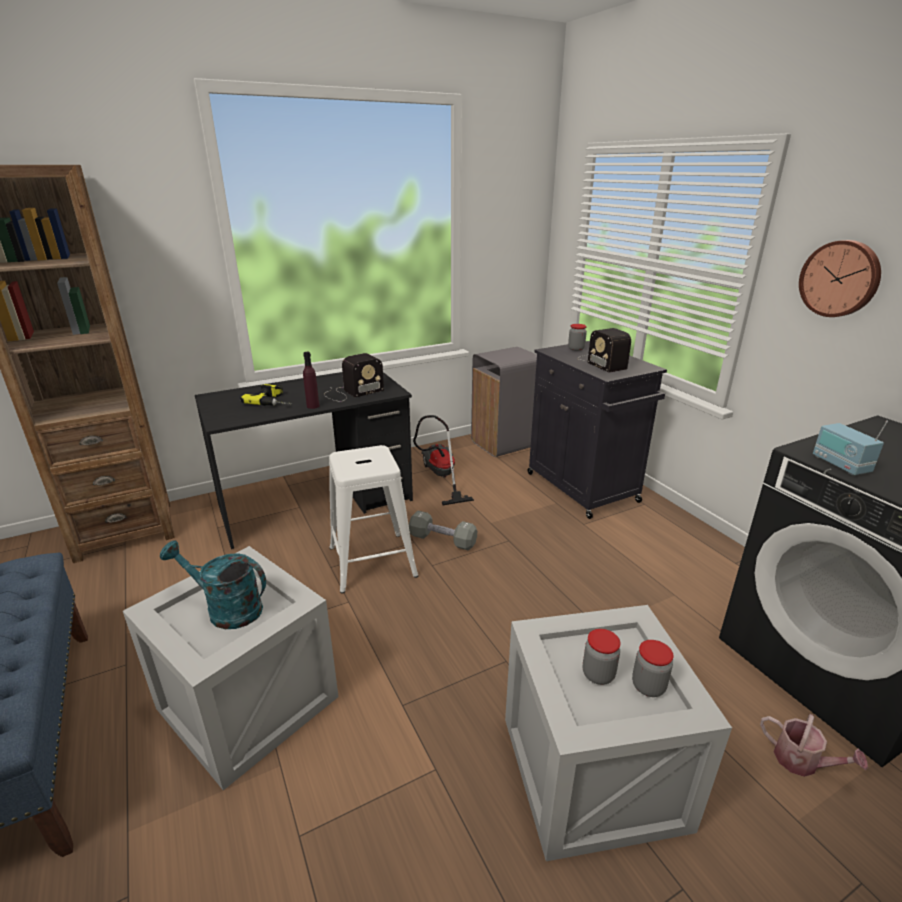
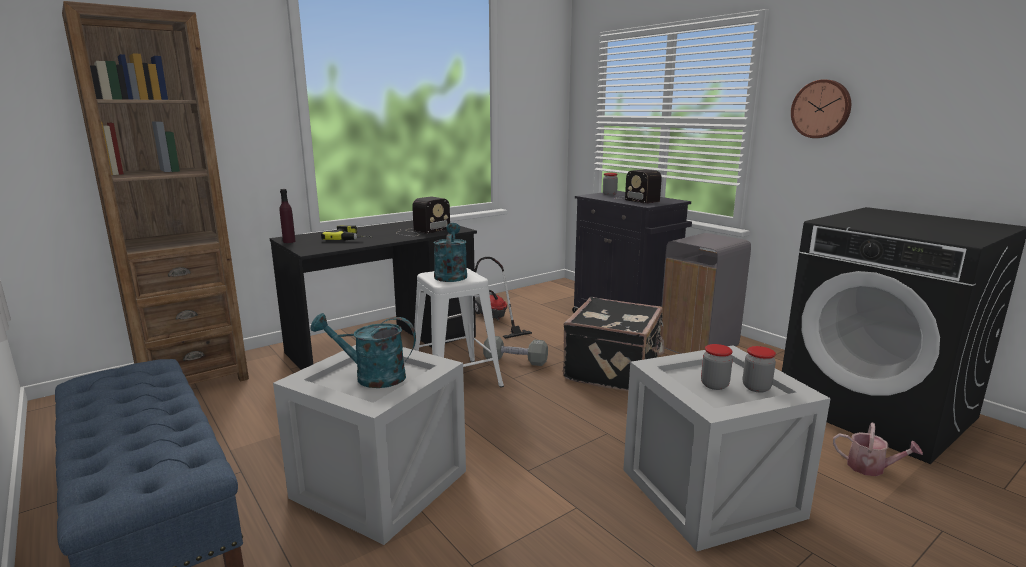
camera: 10 degrees left, 10 degrees down
(313, 406) = (391, 239): purple bottle -> purple bottle (289, 241)
(363, 458) = (451, 275): none -> turquoise watering can
(503, 443) = (541, 295): grey trash can -> grey trash can (697, 346)
(545, 565) = (614, 370): none -> black suitcase
(840, 465) = (856, 225): radio -> none

